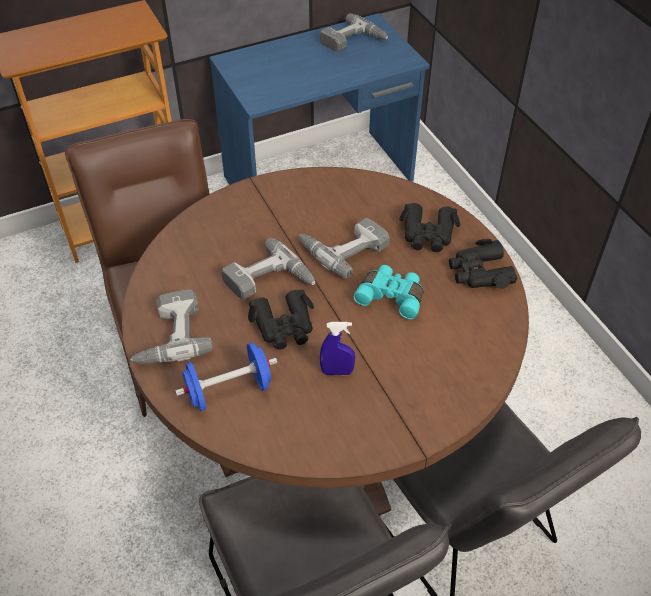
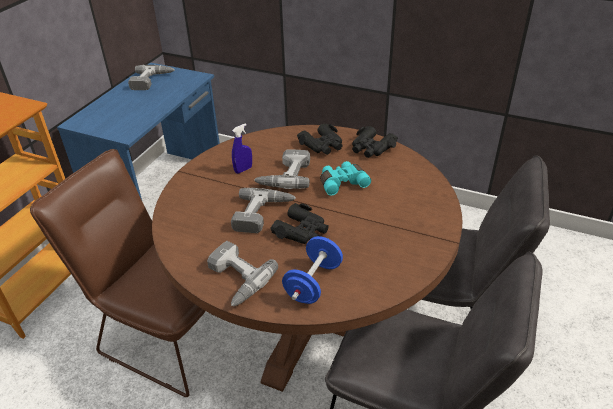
camera: 40 degrees left, 10 degrees down
(337, 372) = (361, 234): blue spray bottle -> blue spray bottle (243, 169)

